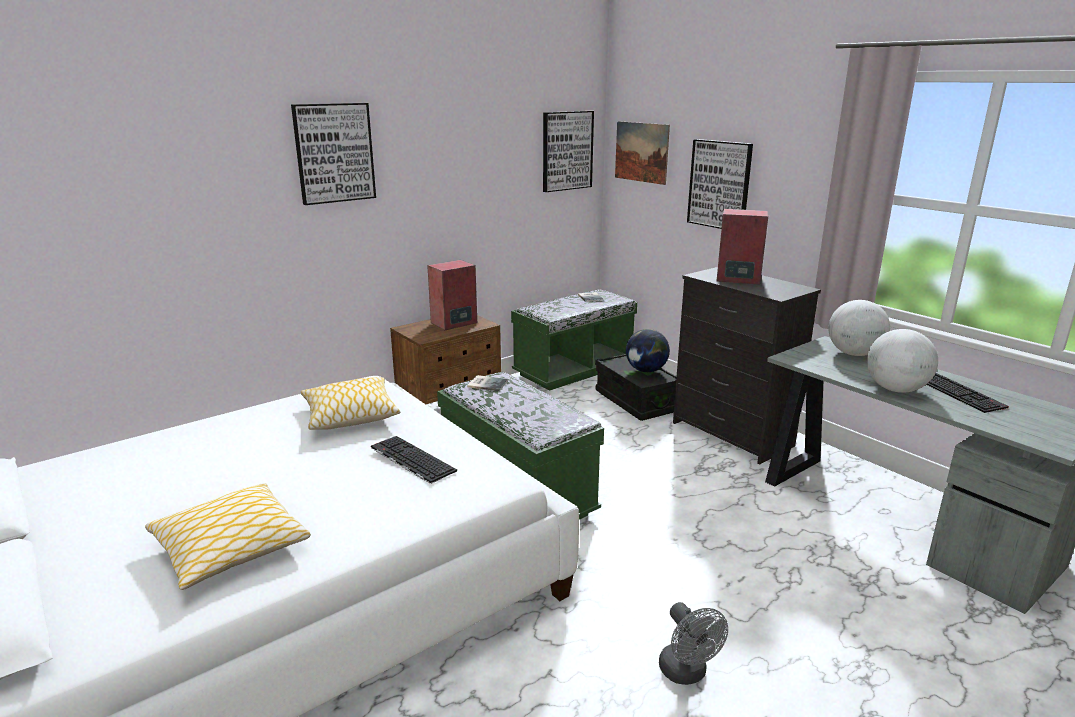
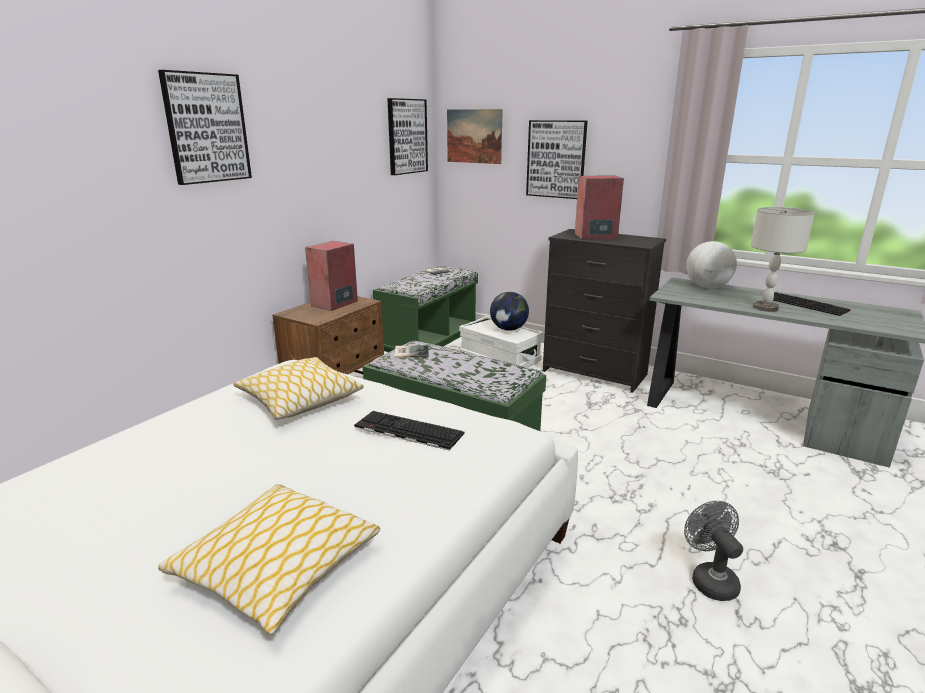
camera: 20 degrees left, 0 degrees up
(635, 401) = (500, 358): black storage box -> white storage box
(687, 673) = (710, 579): grey fan -> grey fan turned 150 degrees counterclockwise
(895, 389) = (765, 308): globe -> grey table lamp

